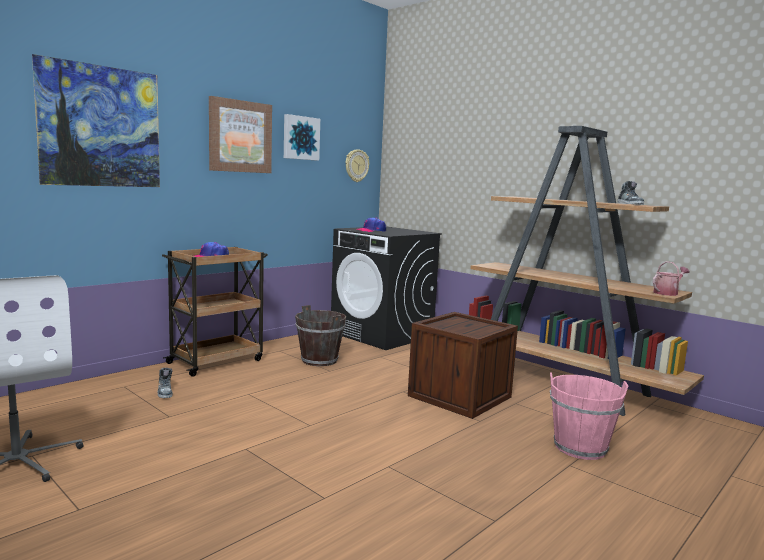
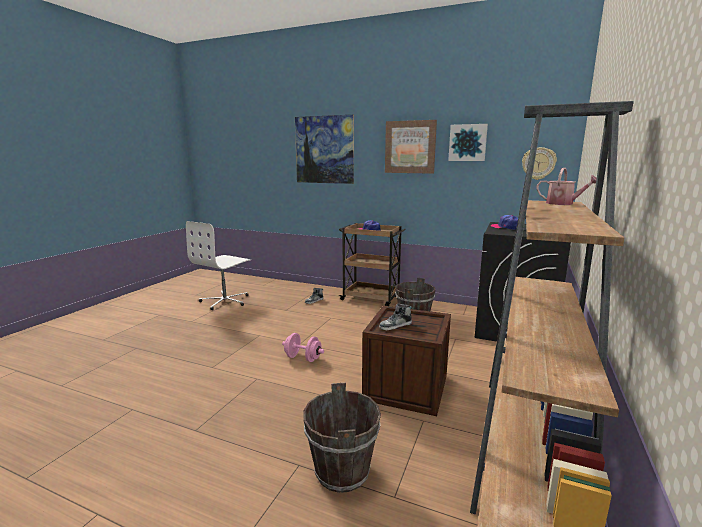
camera: 70 degrees right, 5 degrees up
(355, 430) = (303, 358): none -> pink dumbbell
(580, 448) = (341, 471): pink bucket -> brown bucket
(630, 204) = (583, 225): shoe -> shoe (395, 326)
(667, 293) = (545, 381): watering can -> watering can (563, 204)

